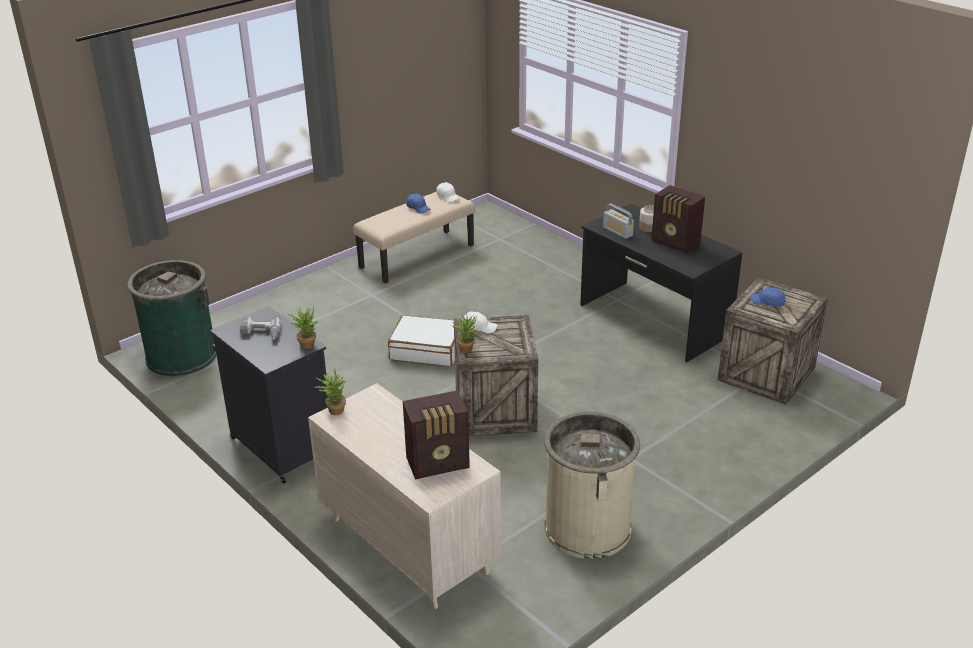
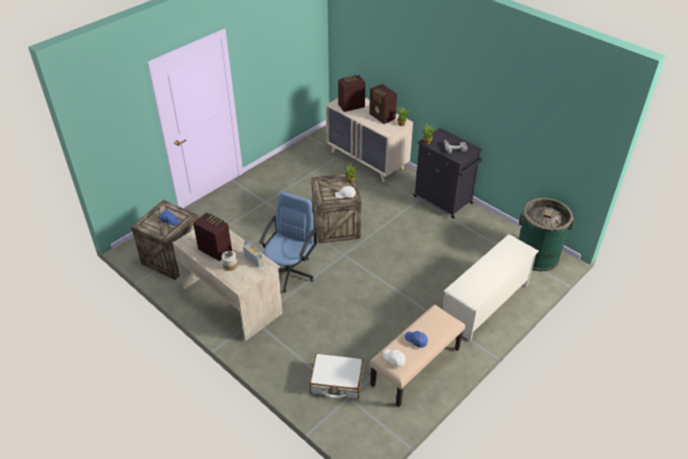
camera: 175 degrees right, 10 degrees up
(299, 305) = (485, 303): none -> white shoe rack
(373, 430) = (382, 117): none -> radio
(427, 350) = (384, 267): white suitcase -> white suitcase (337, 381)
(573, 348) = (290, 272): none -> blue office chair
(587, 527) = (289, 170): beige trash can -> none
(653, 320) = (232, 300): black desk -> beige desk

